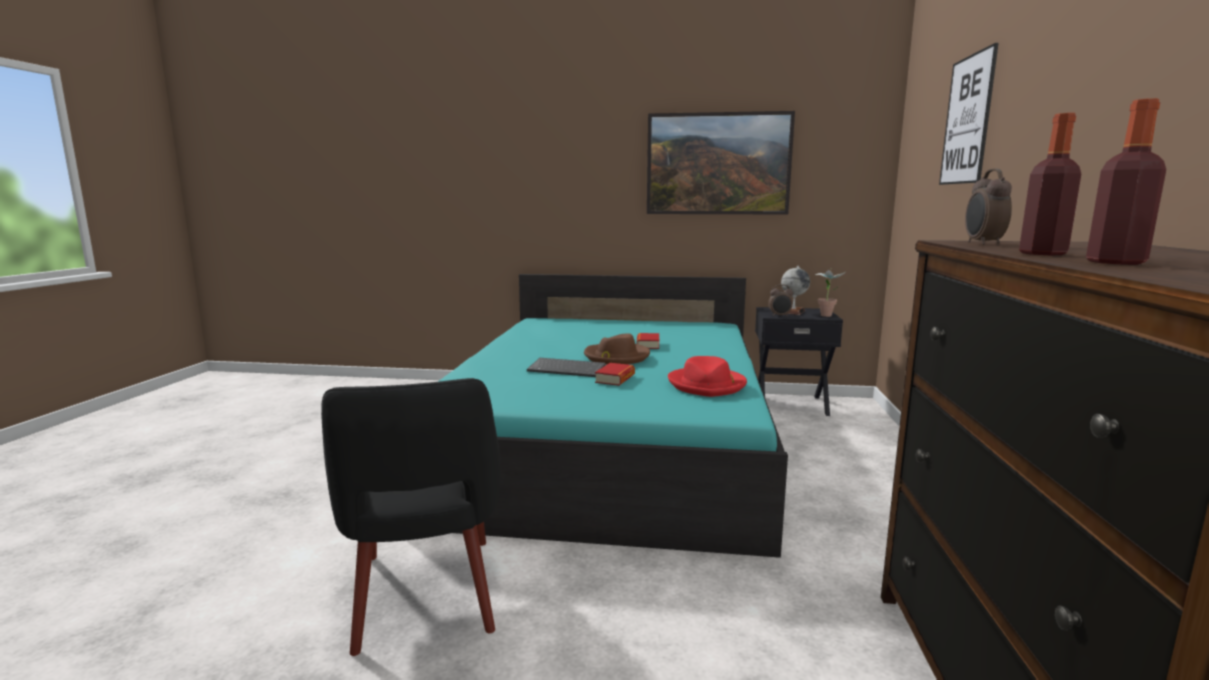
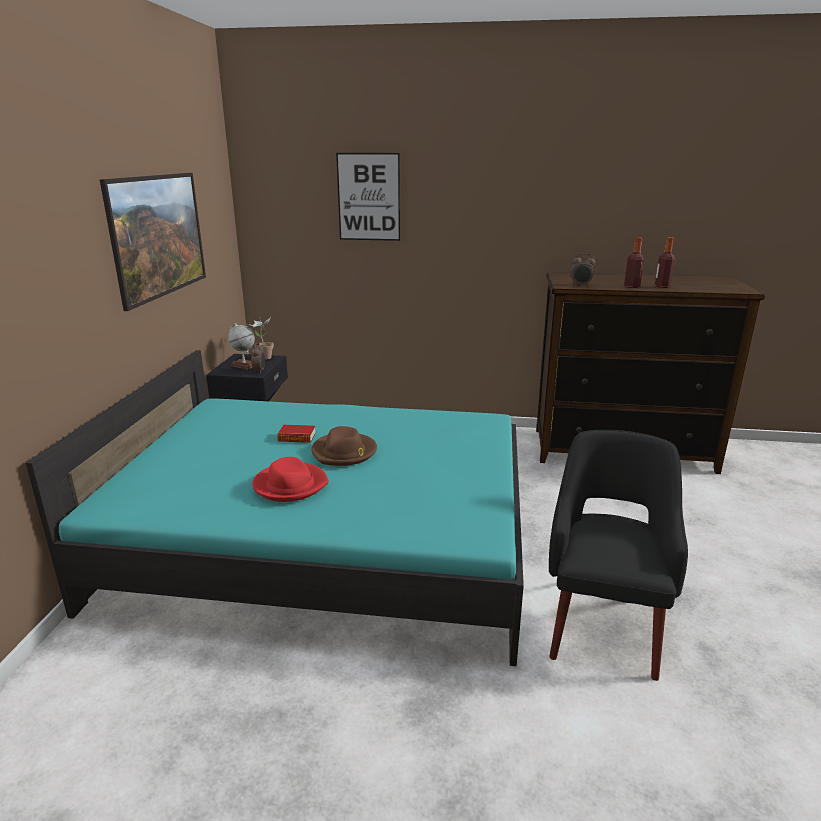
camera: 90 degrees left, 10 degrees up
(425, 595) = (603, 621): black armchair -> black armchair turned 60 degrees counterclockwise
(567, 369) = (386, 474): keyboard -> none
(615, 379) = (417, 454): book -> none
(707, 385) = (433, 422): red hat -> red hat (290, 485)

